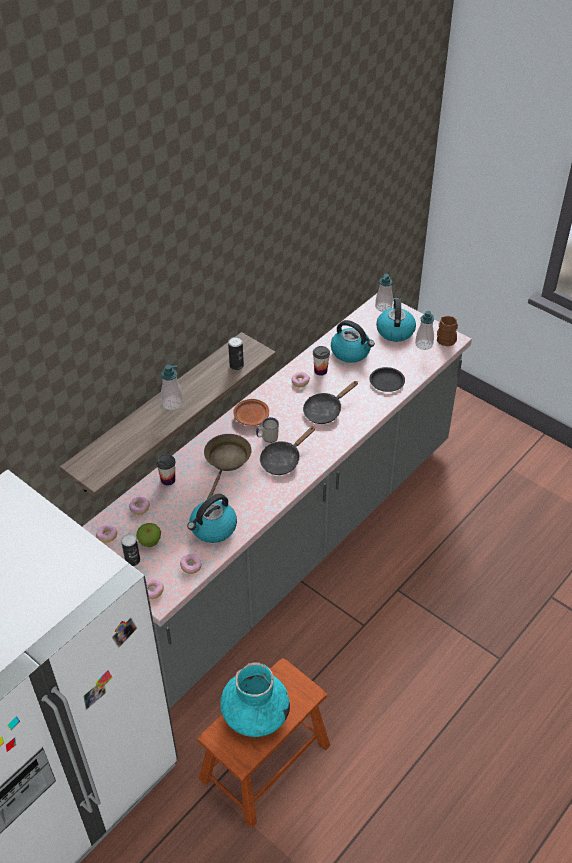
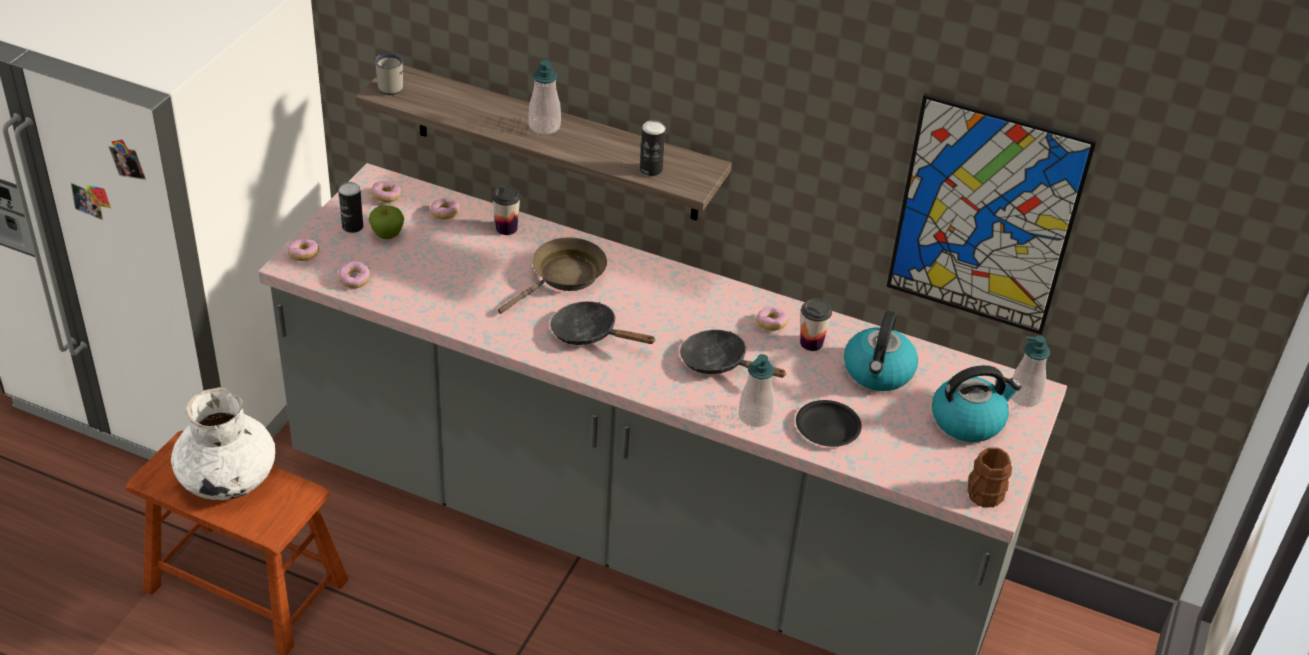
camera: 70 degrees right, 5 degrees down
(213, 528) = (429, 287): kettle -> none
(227, 461) = (564, 277): brown frying pan -> brown frying pan turned 45 degrees counterclockwise
(251, 417) = (667, 285): brown plate -> none
(255, 714) = (226, 478): turquoise vase -> white vase
(267, 438) = (630, 309): white mug -> white mug (388, 86)
(339, 248) = (985, 216): none -> picture
(424, 344) = (954, 464): soap dispenser -> soap dispenser (755, 416)

